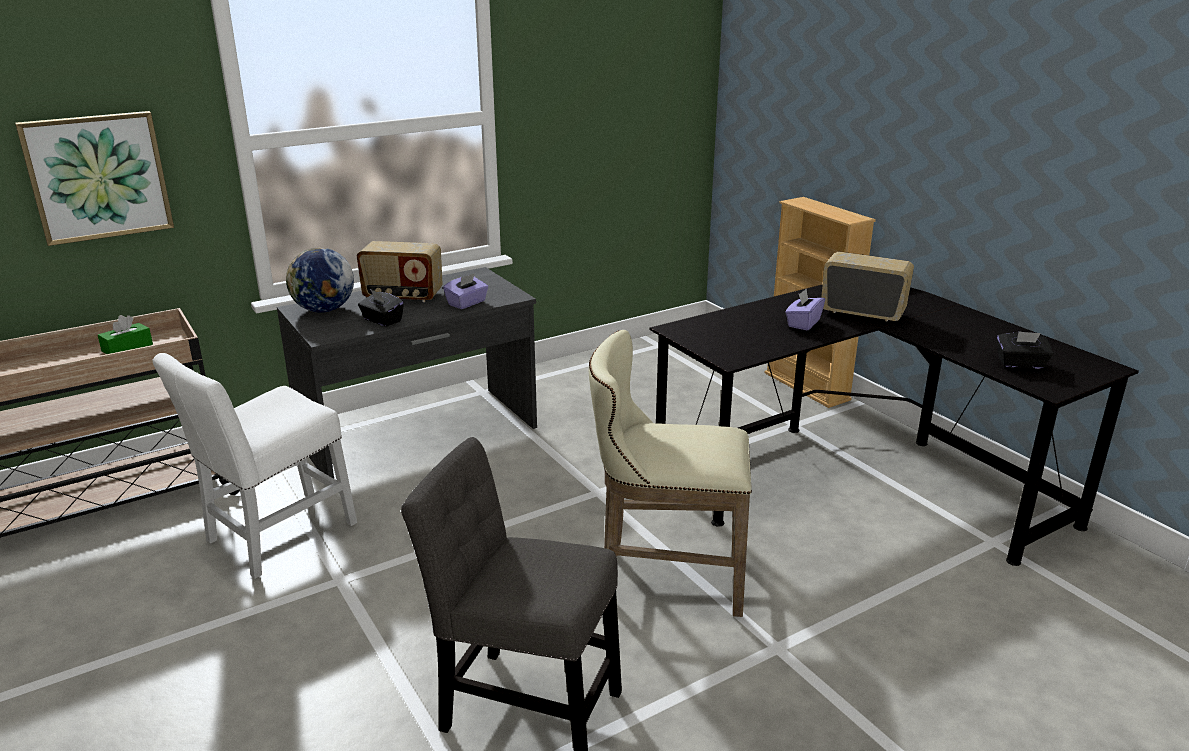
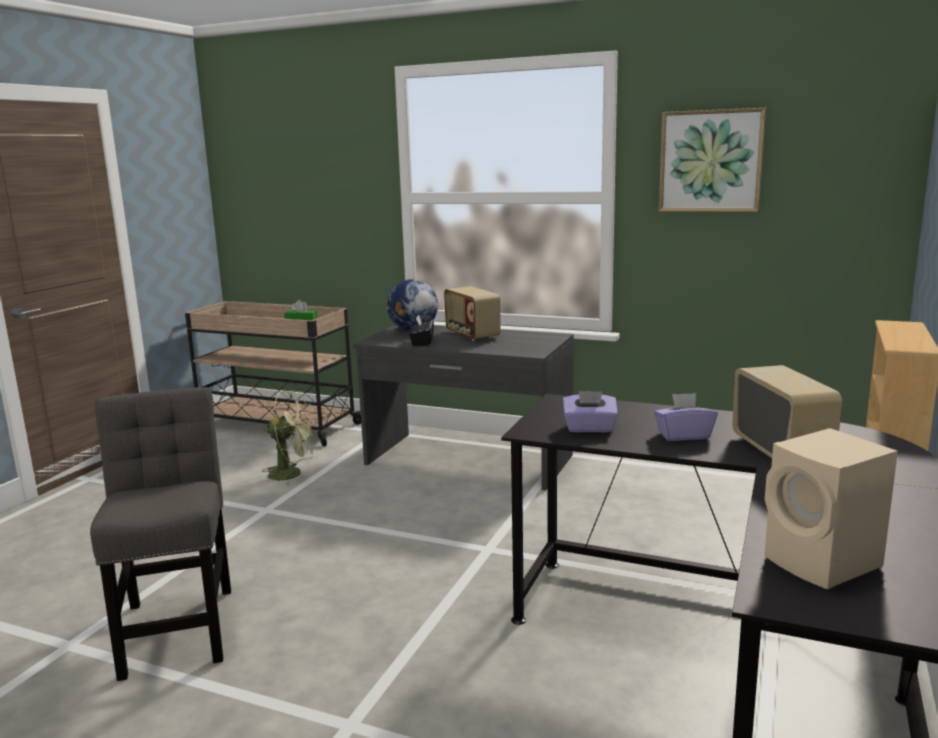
camera: 55 degrees right, 10 degrees down
(98, 177) = (321, 210): picture -> picture (710, 161)
(276, 536) = (293, 474): white chair -> green fan
(467, 303) = (493, 348): purple tissue box -> purple tissue box (589, 428)
(664, 578) = (397, 625): beige stool -> none
(1021, 364) = (824, 564): black tissue box -> beige speaker

